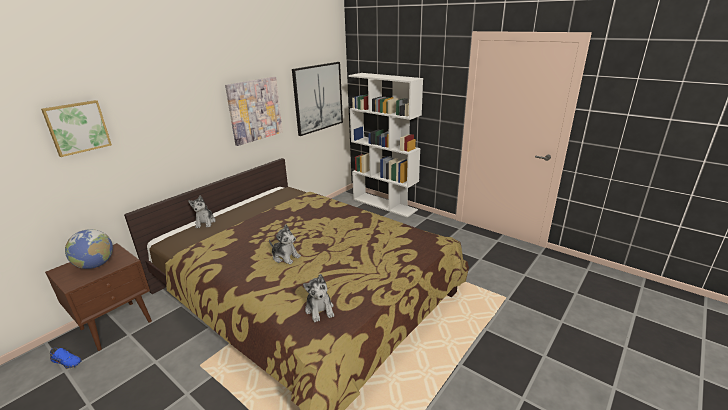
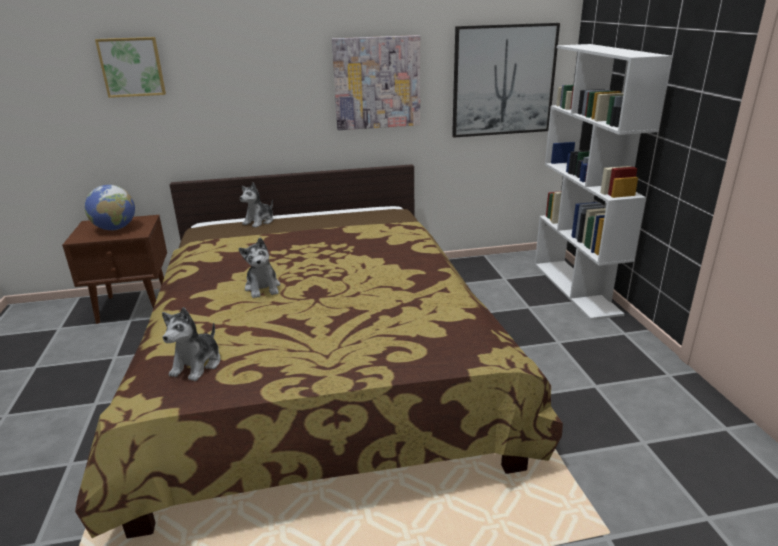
camera: 40 degrees right, 0 degrees up
(67, 361) = (69, 321): blue shoe -> none

